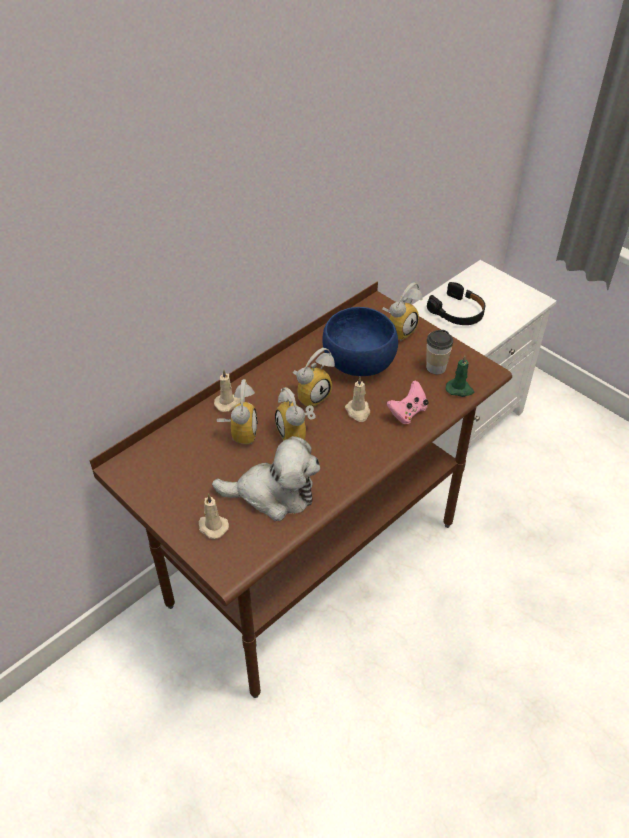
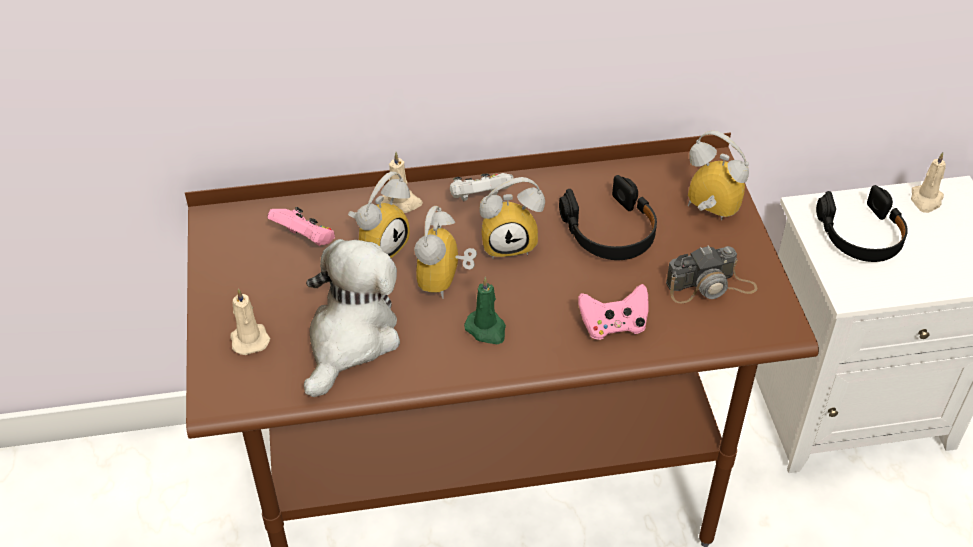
camera: 35 degrees right, 0 degrees up
(190, 452) = (306, 240): none -> pink game controller
(271, 379) = (479, 199): none -> white game controller
(273, 494) = (351, 338): plush toy -> plush toy turned 105 degrees counterclockwise
(358, 411) = (549, 292): beige candle -> beige candle (926, 200)
(359, 363) = (610, 231): blue bowl -> black headphones
(399, 330) = (707, 212): alarm clock -> alarm clock turned 135 degrees counterclockwise
(436, 367) = (710, 286): cup -> camera
(460, 389) = (716, 331): green candle -> green candle (486, 329)

